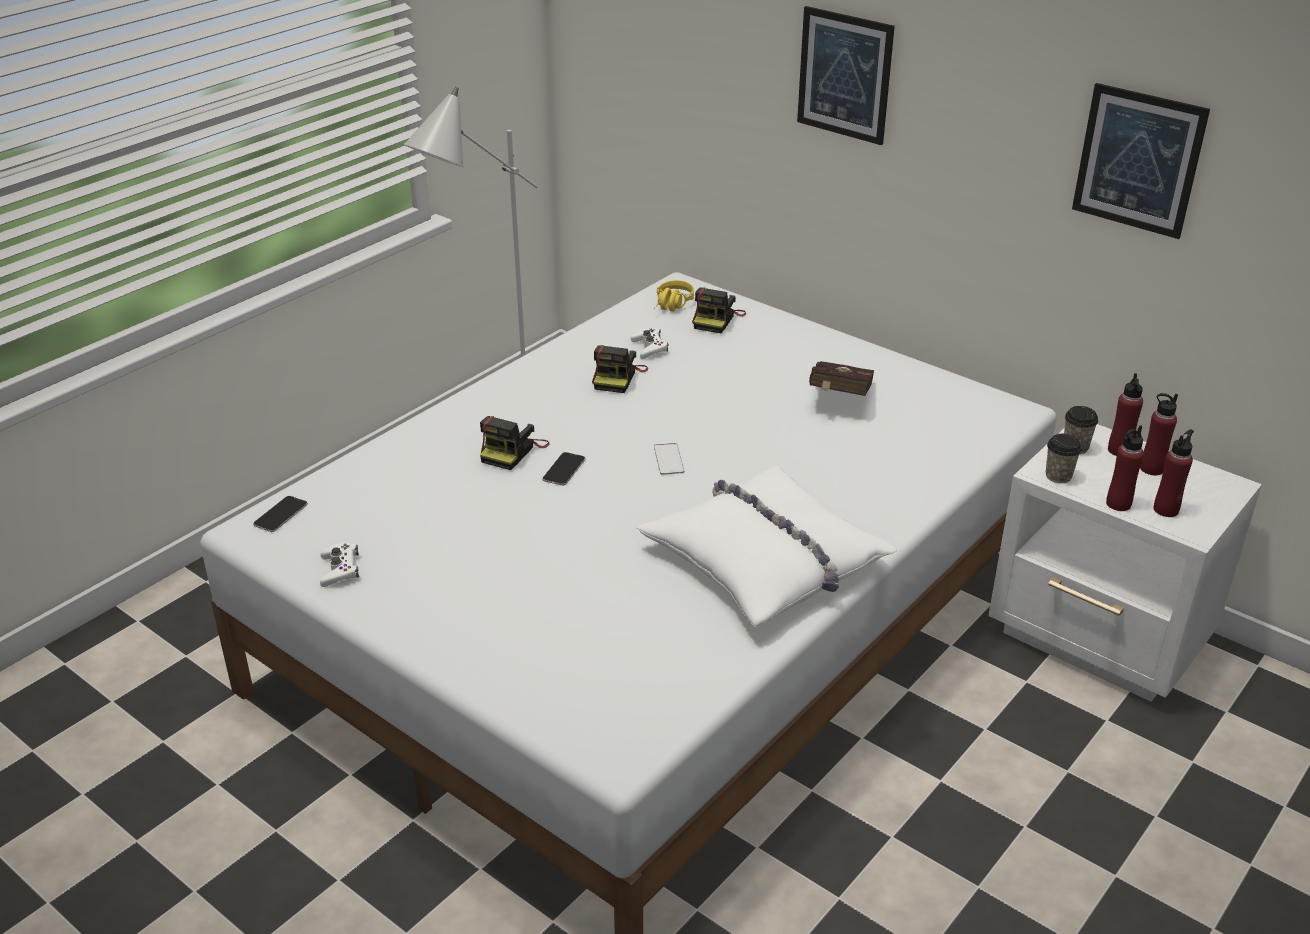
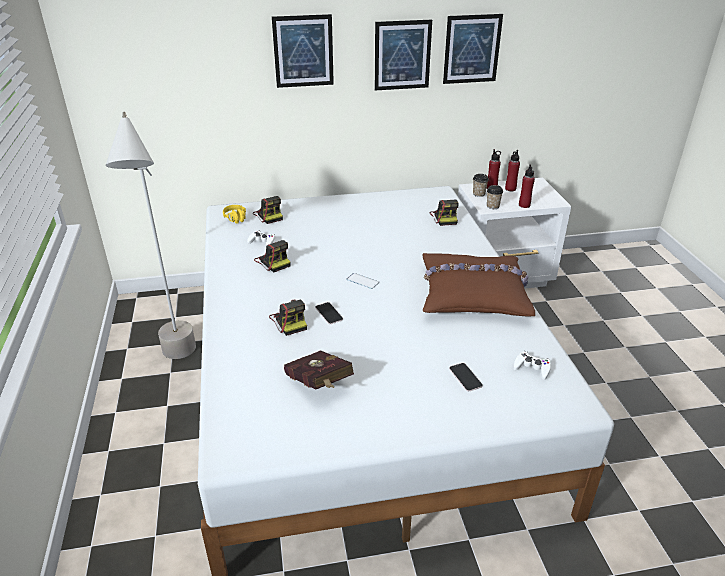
camera: 50 degrees left, 0 degrees up
(280, 515) = (229, 434): phone -> phone (465, 377)
(340, 569) = (318, 433): white game controller -> white game controller (532, 368)
(766, 560) = (473, 294): white pillow -> brown pillow
(838, 399) = (378, 220): red book -> red book (319, 385)
(941, 448) = (444, 217): none -> camera
(1004, 131) = (402, 55): none -> picture
(1166, 510) = (538, 199): red bottle -> none

